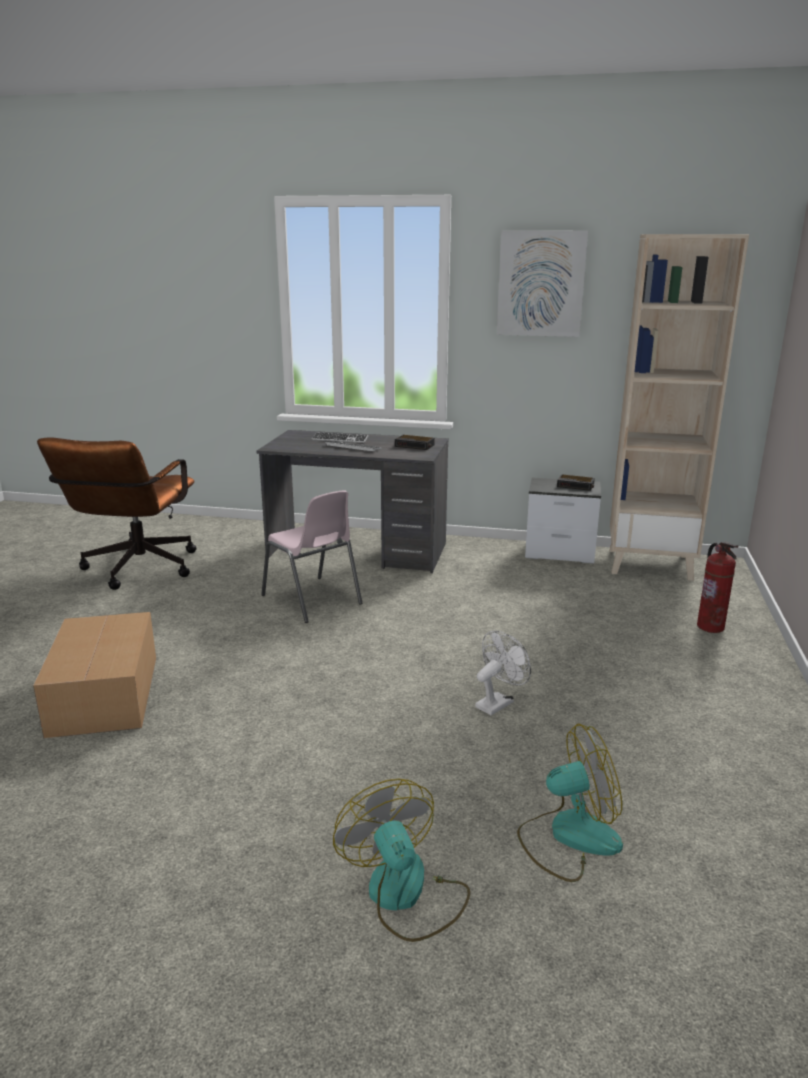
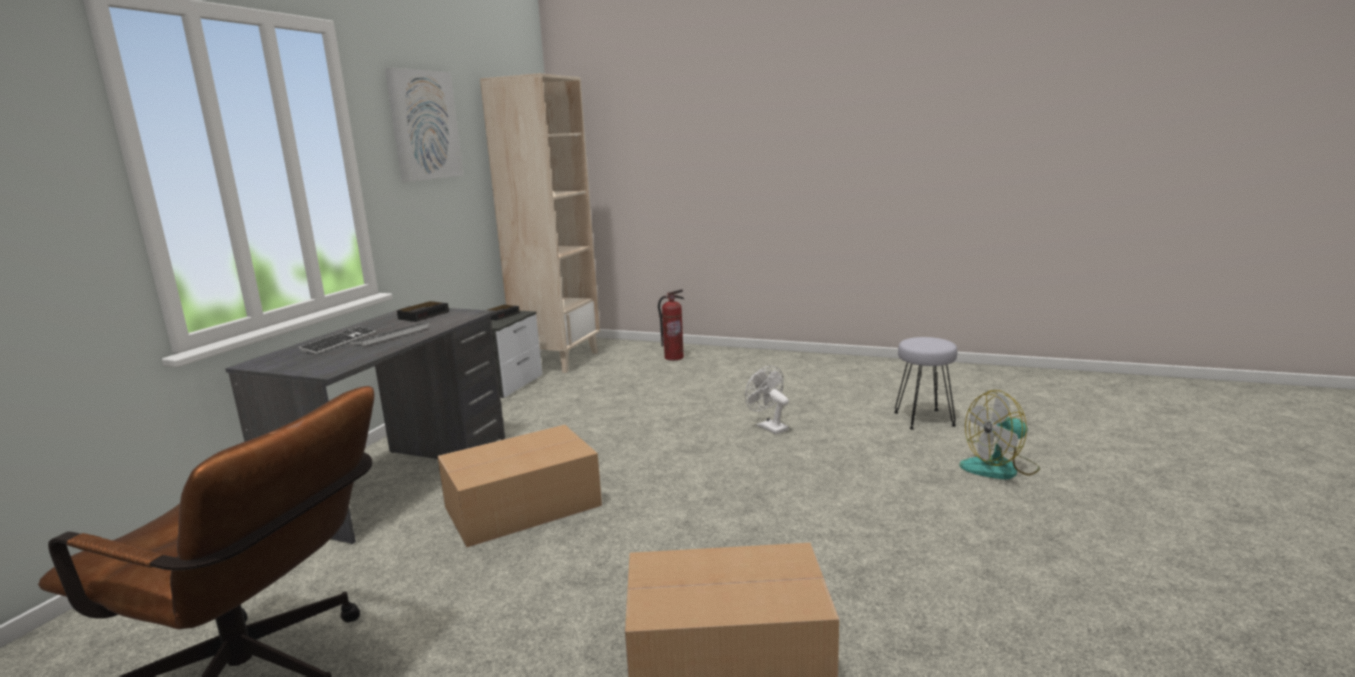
camera: 80 degrees left, 5 degrees down
(312, 600) = (525, 506): pink chair -> cardboard box
(568, 837) = (923, 419): fan -> grey stool

